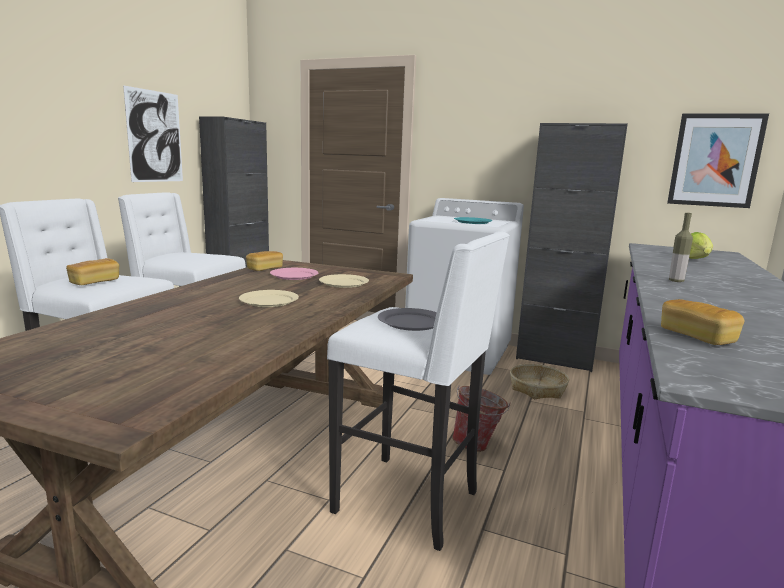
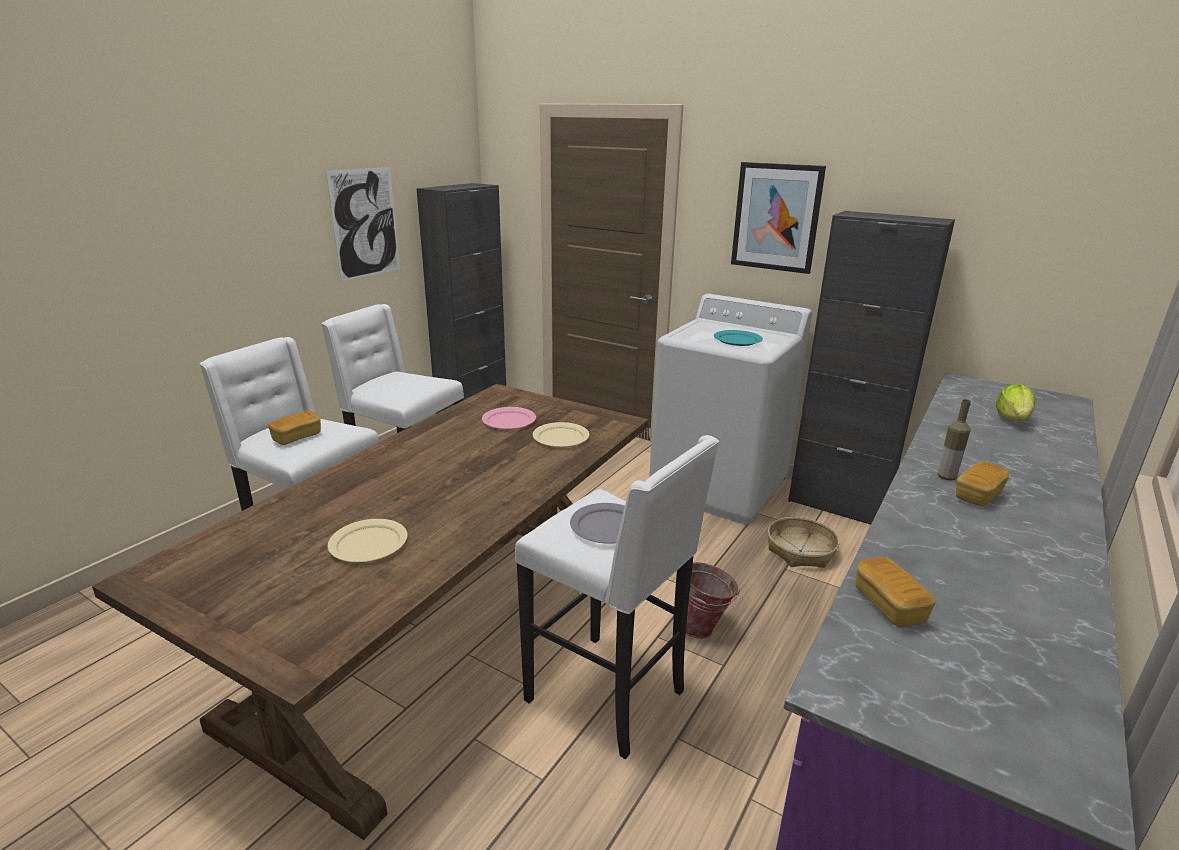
camera: 10 degrees right, 10 degrees up
(265, 269) = (479, 406): bread -> bread (978, 495)
(268, 301) = (469, 472): beige plate -> beige plate (368, 544)
(715, 160) = (1075, 272): picture -> picture (776, 217)

